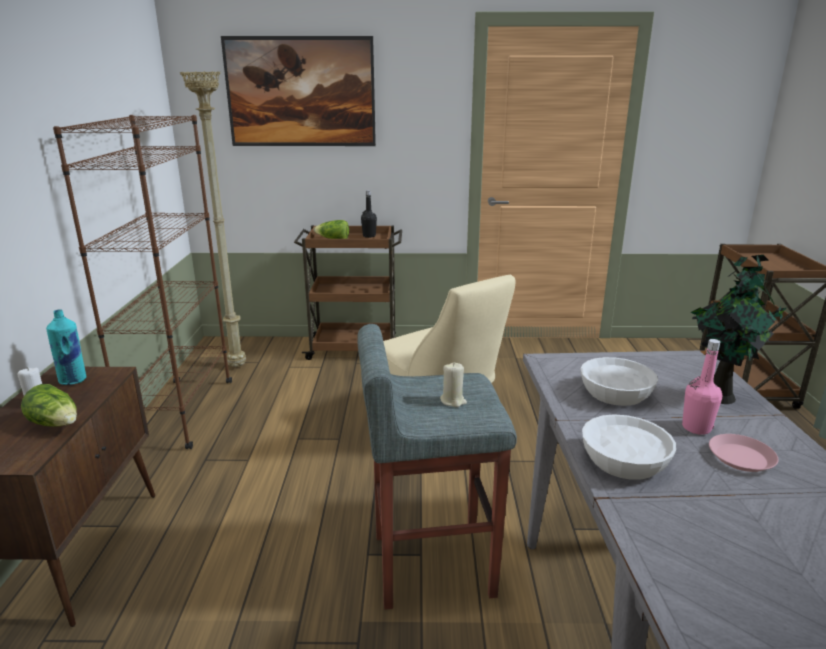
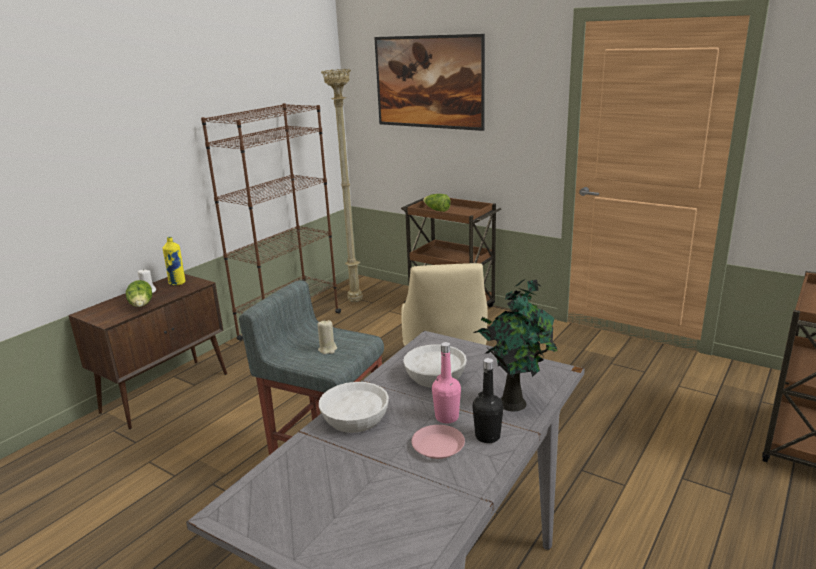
camera: 35 degrees right, 0 degrees up
(73, 380) = (177, 283): turquoise bottle -> yellow bottle
(369, 236) = (470, 210): black bottle -> black bottle (487, 436)

